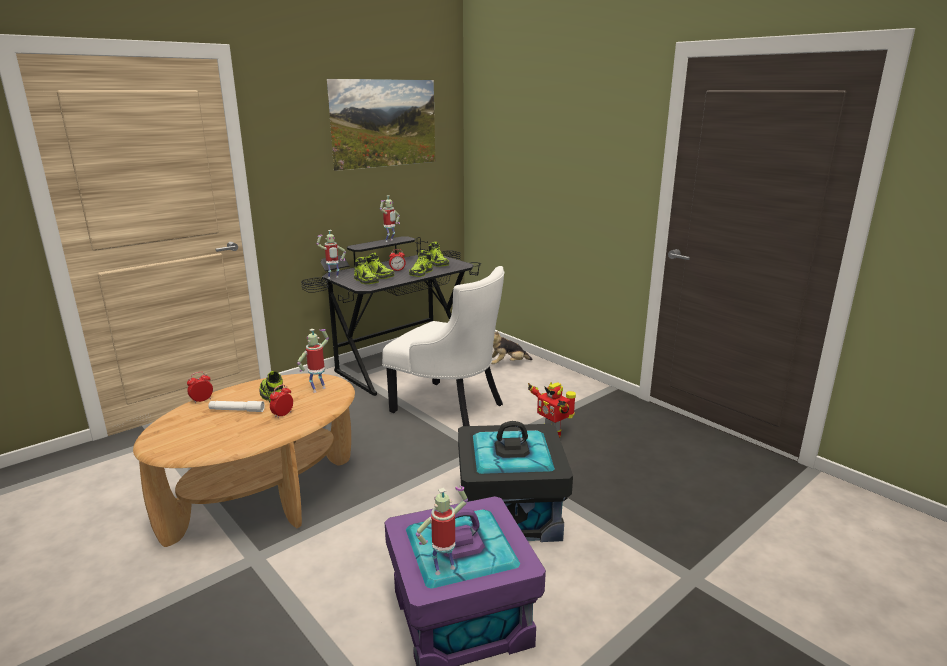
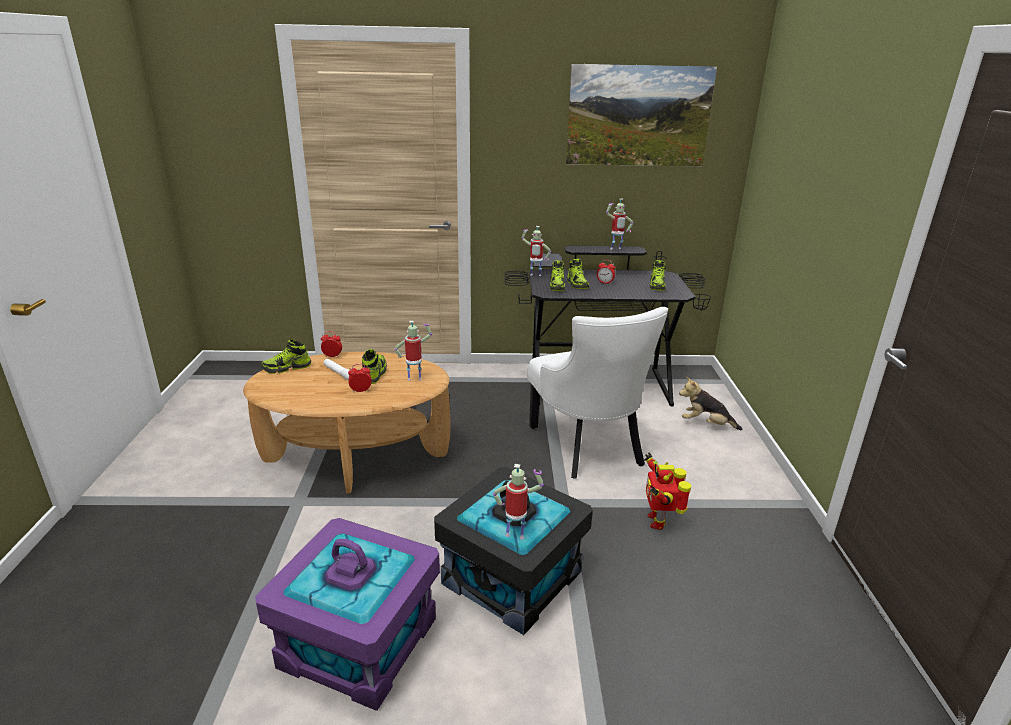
camera: 40 degrees right, 5 degrees up
(421, 273) = (621, 292): shoe -> shoe (287, 368)
(444, 568) = (309, 584): toy robot -> toy robot (515, 534)

